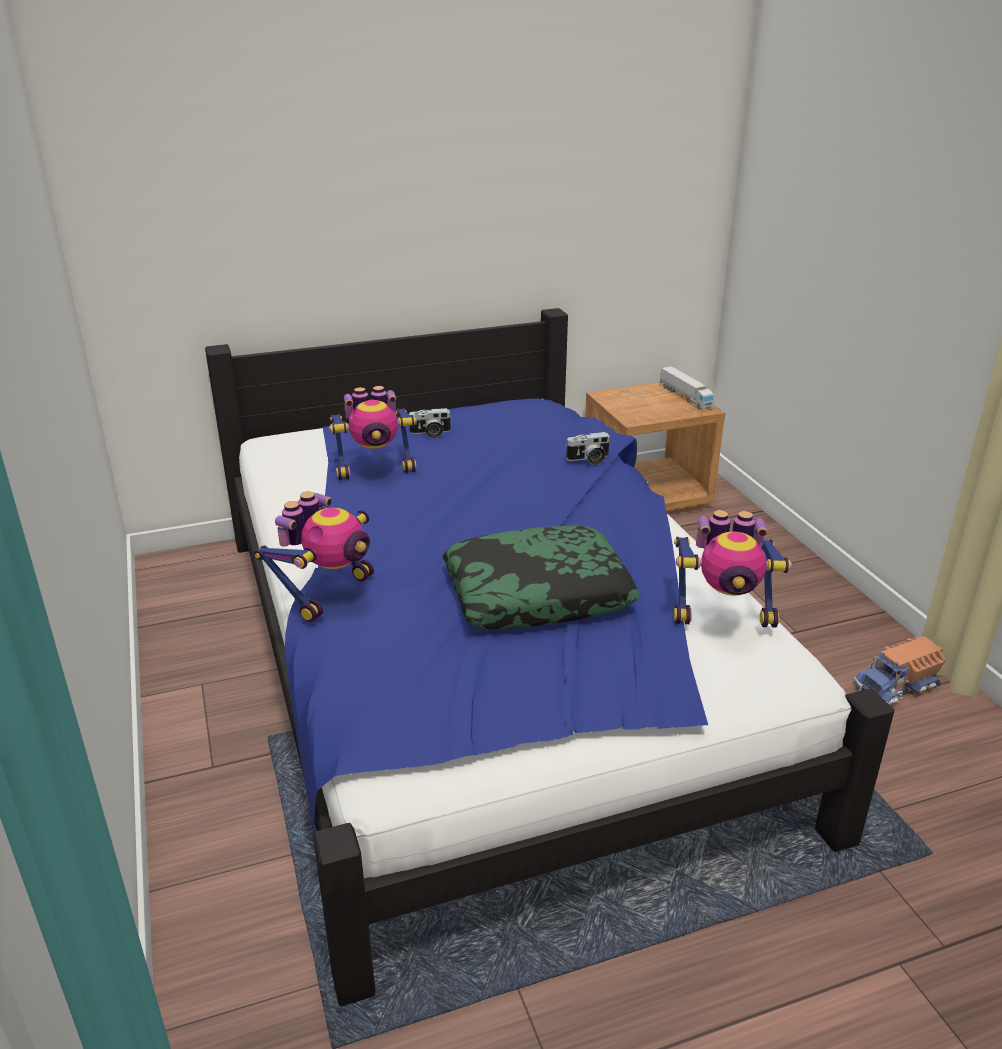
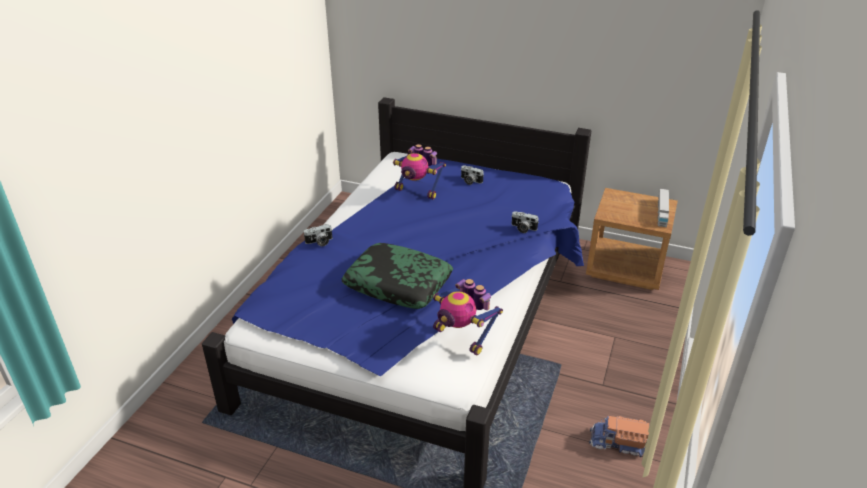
camera: 40 degrees right, 5 degrees up
(328, 593) = (319, 242): toy robot -> camera

